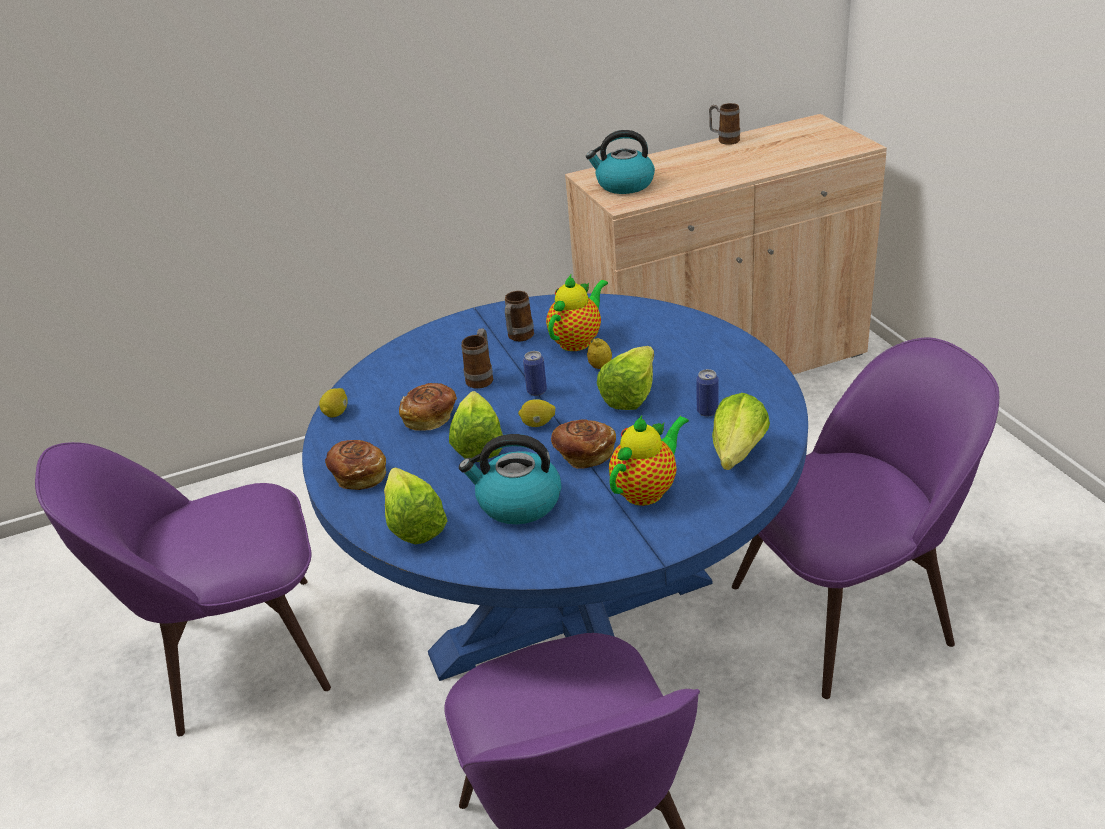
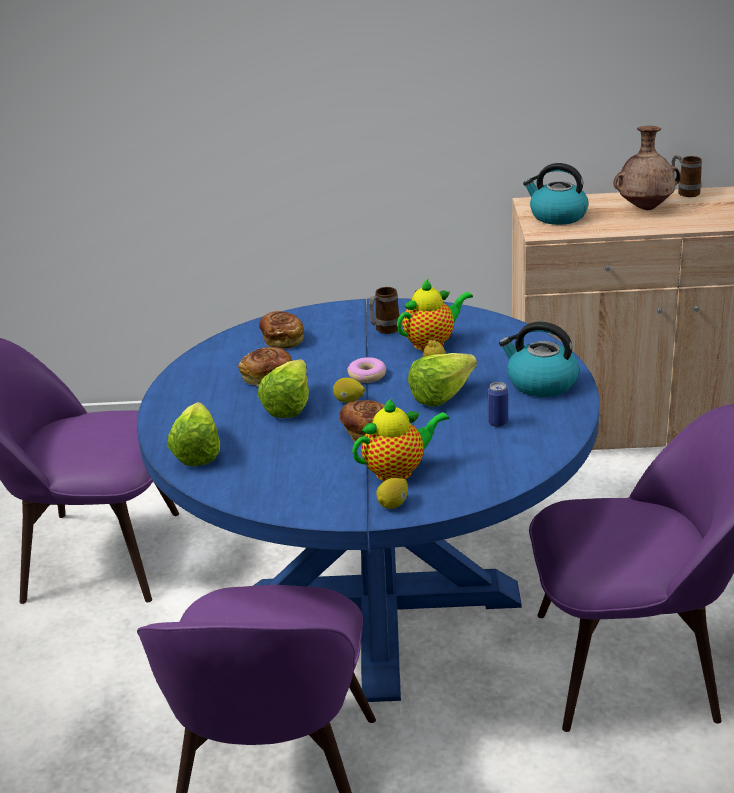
camera: 20 degrees right, 5 degrees down
(336, 413) = (198, 358): lemon -> lemon (393, 504)
(358, 475) = (182, 407): bread -> bread (282, 340)
(482, 378) = (330, 355): mug -> none
(517, 503) = (288, 456): kettle -> kettle (540, 383)
(536, 391) = (367, 375): can -> donut
(701, 162) = (645, 208): none -> brown vase
(733, 459) = (490, 464): lettuce -> none

